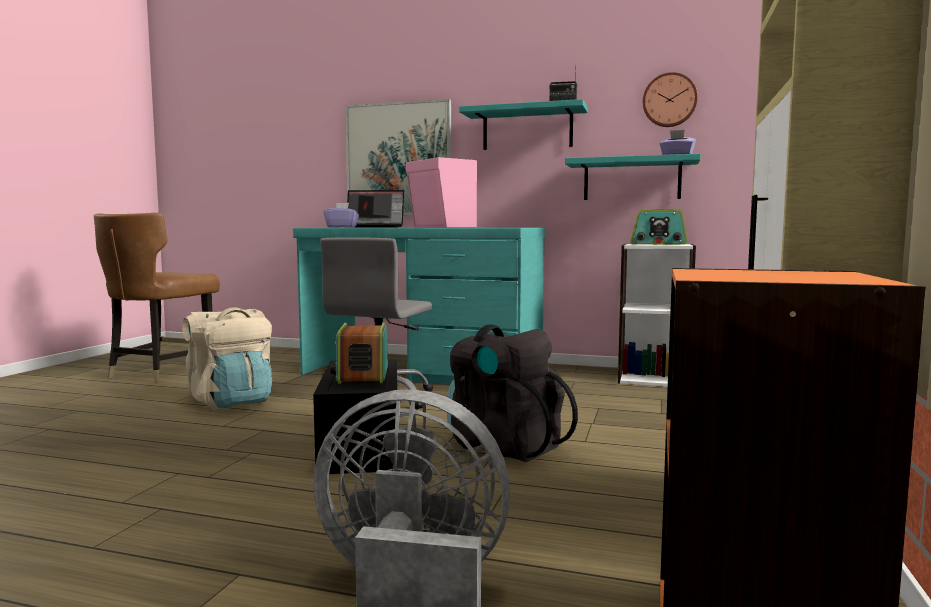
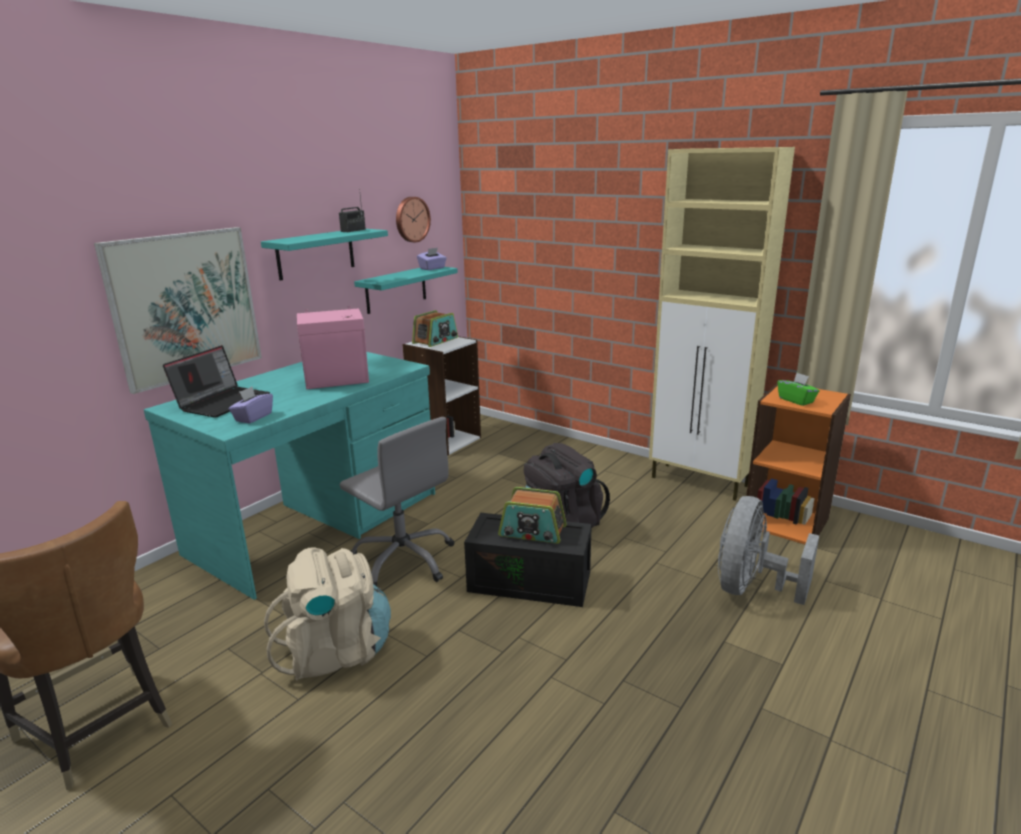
camera: 70 degrees left, 15 degrees up
(729, 273) = (796, 400): none -> green tissue box

